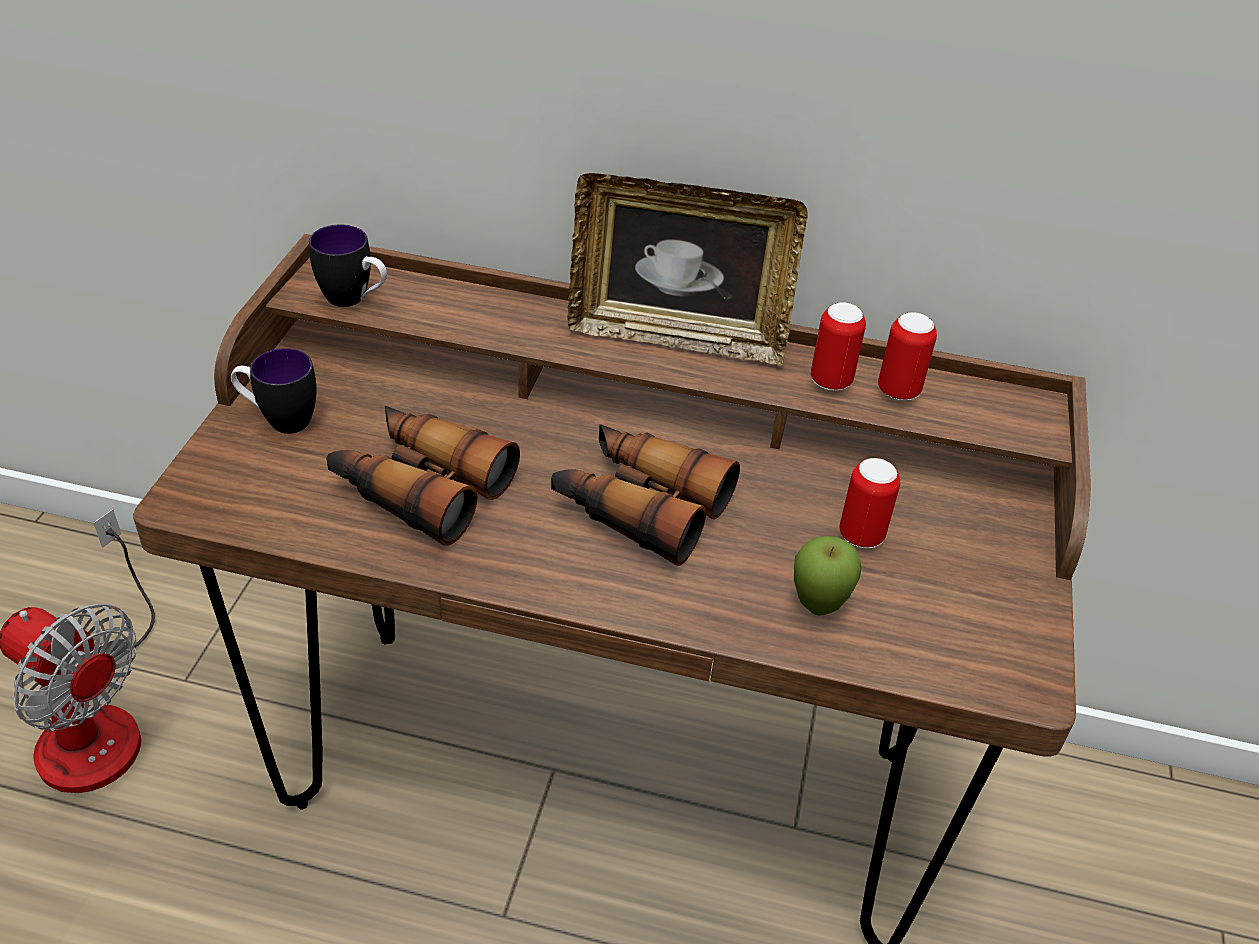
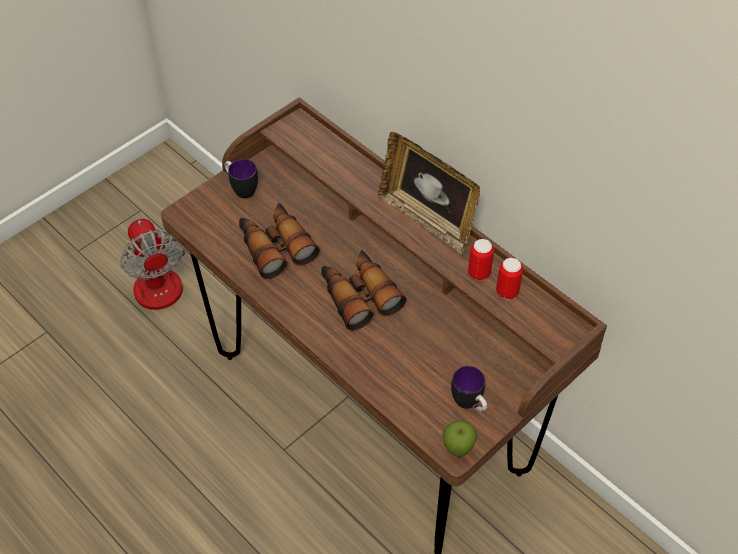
camera: 35 degrees right, 10 degrees up
(354, 300) = (297, 143): mug -> mug (469, 405)
(818, 607) = (396, 375): apple -> apple (457, 451)
(861, 535) = (444, 353): can -> none

